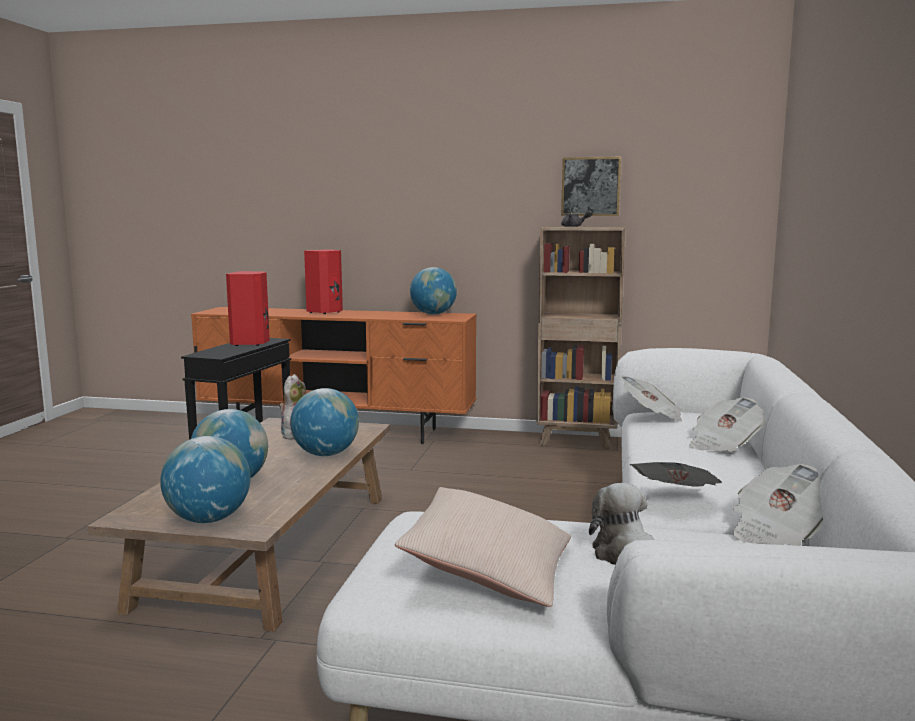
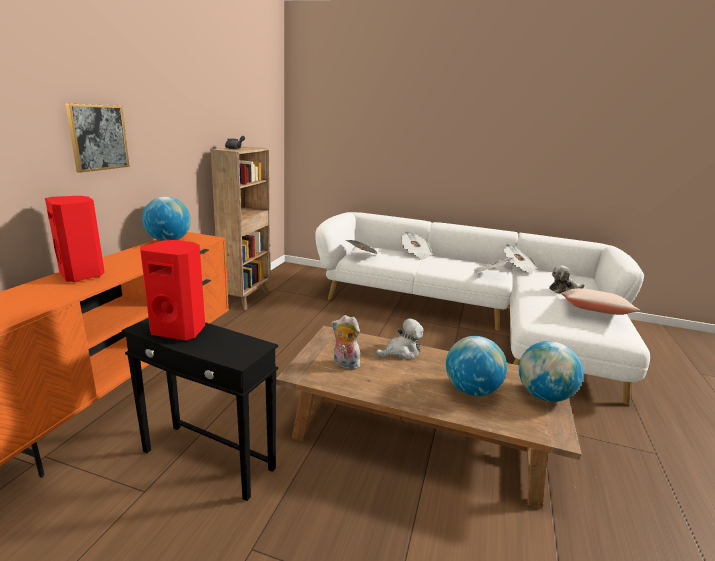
camera: 85 degrees left, 10 degrees up
(325, 454) = (401, 352): globe -> plush toy
(590, 186) = (225, 116): picture -> picture (98, 137)

